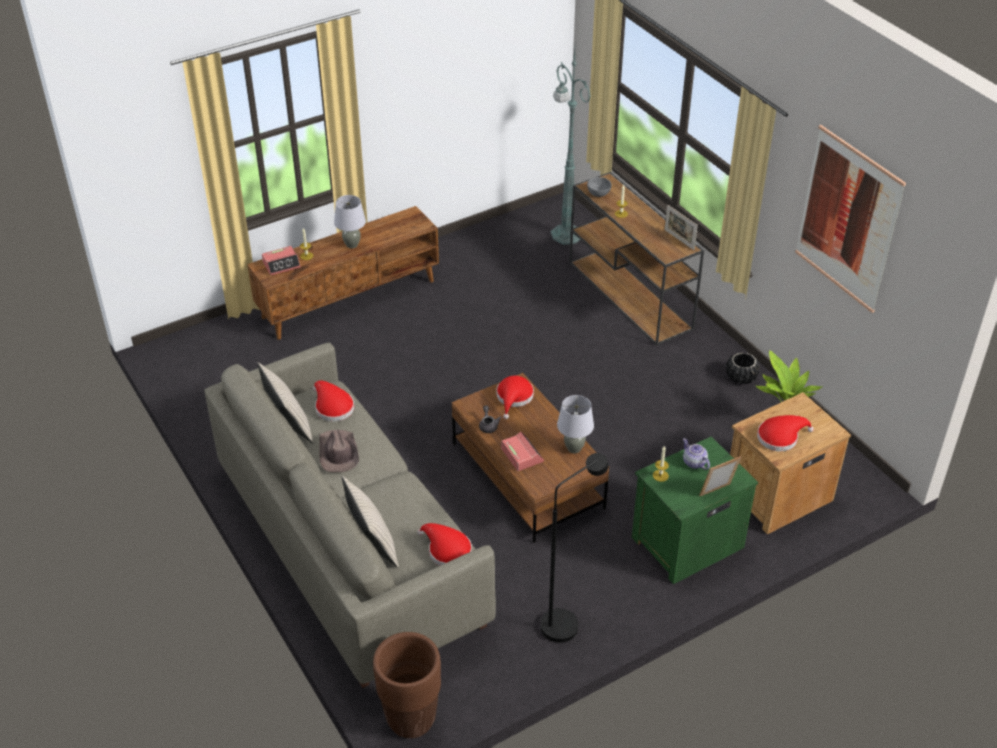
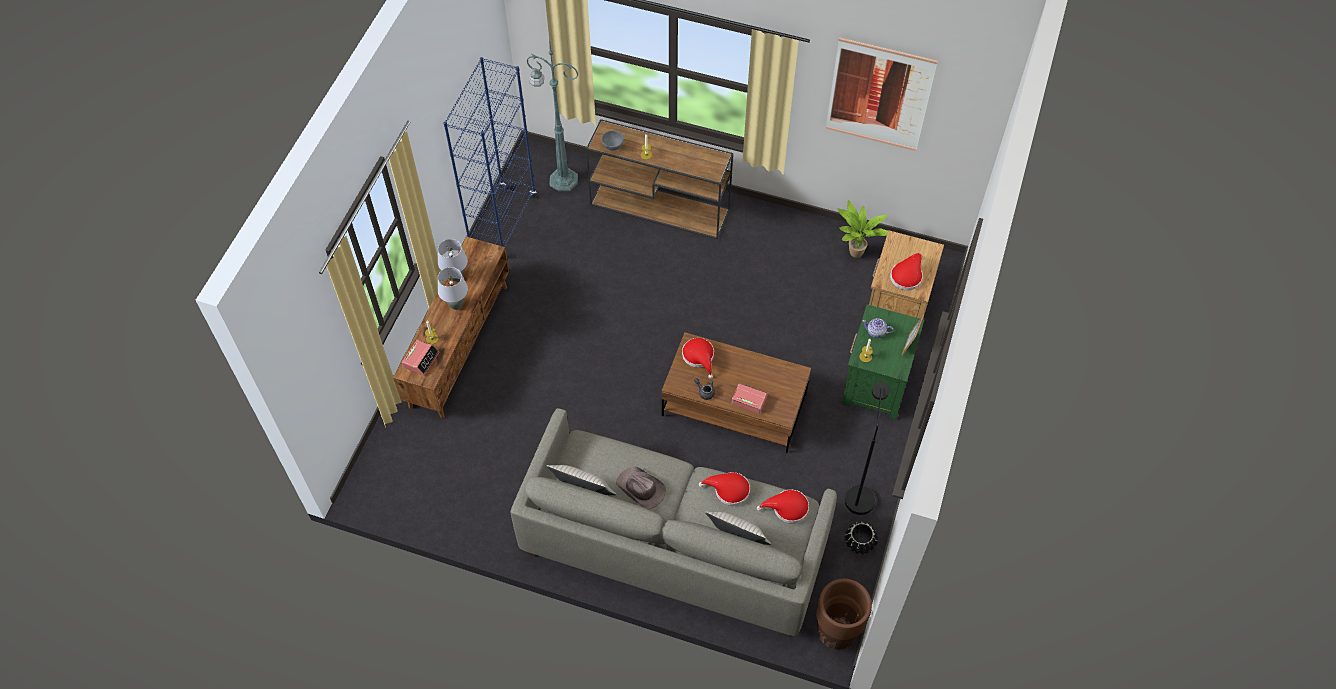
camera: 40 degrees left, 15 degrees up
(332, 407) = (597, 456): red hat -> red hat (728, 490)
(482, 237) = (503, 222): none -> blue bookcase
(574, 449) = (777, 370): grey table lamp -> grey table lamp (456, 277)
(679, 240) = (708, 154): picture frame -> none
(741, 377) = (795, 229): black planter -> black planter (860, 543)

